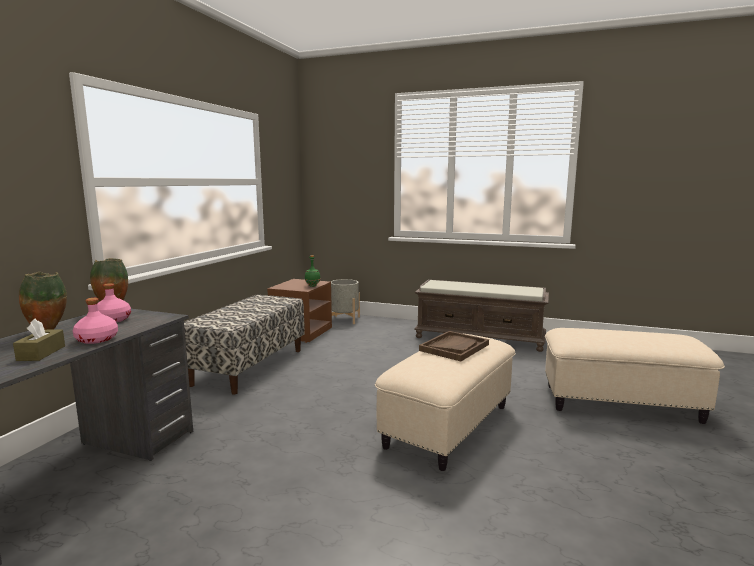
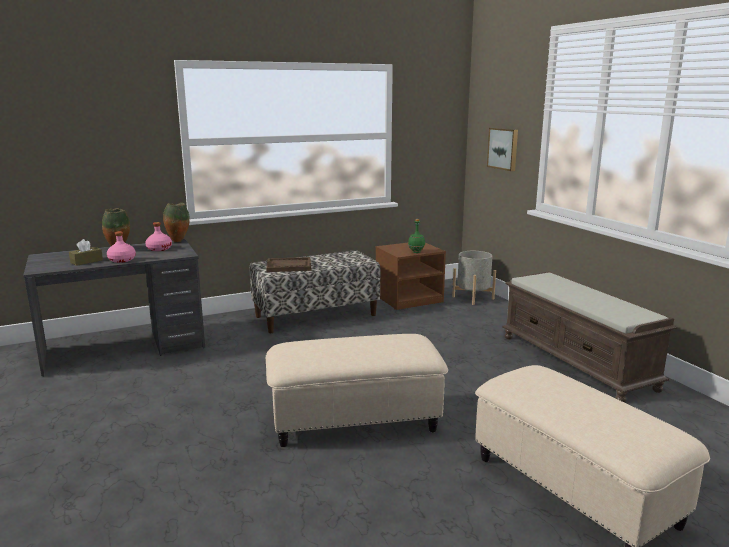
camera: 45 degrees right, 5 degrees up
(351, 191) = (503, 148): none -> picture
(454, 347) = (365, 343): brown tray -> brown tray (289, 266)

